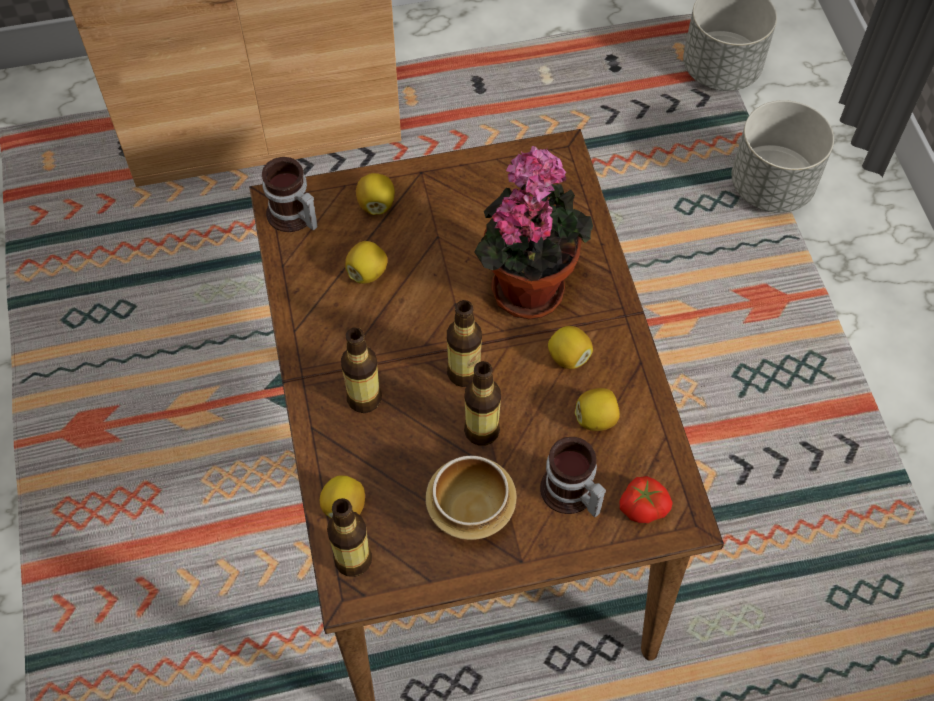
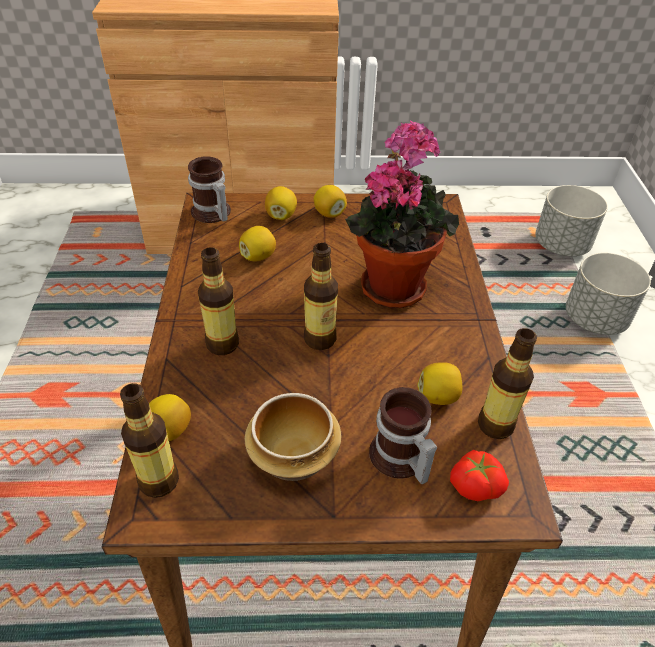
camera: 10 degrees right, 15 degrees down
(481, 431) = (323, 388): bottle -> bottle (495, 425)
(568, 357) = (420, 342): lemon -> lemon (329, 213)

